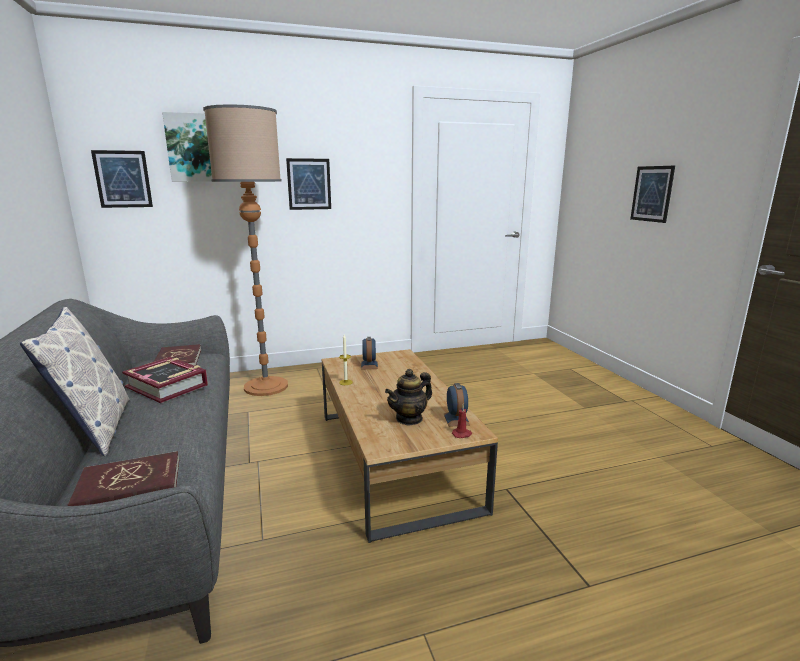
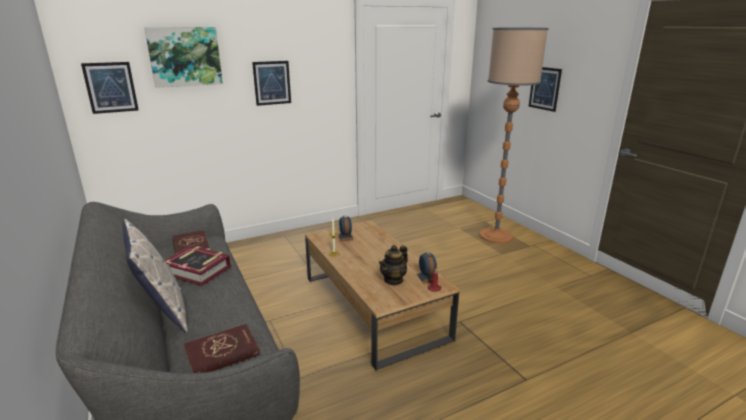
camera: 10 degrees left, 5 degrees up
(266, 386) = (248, 256): floor lamp -> floor lamp (496, 236)

